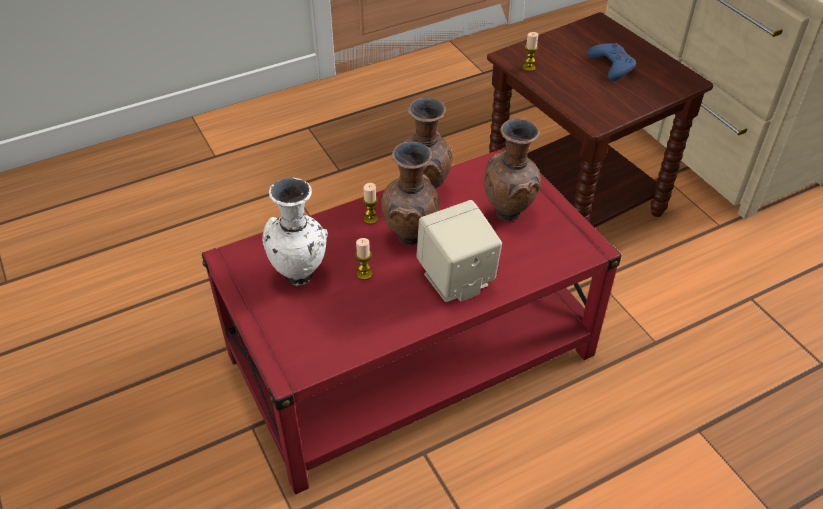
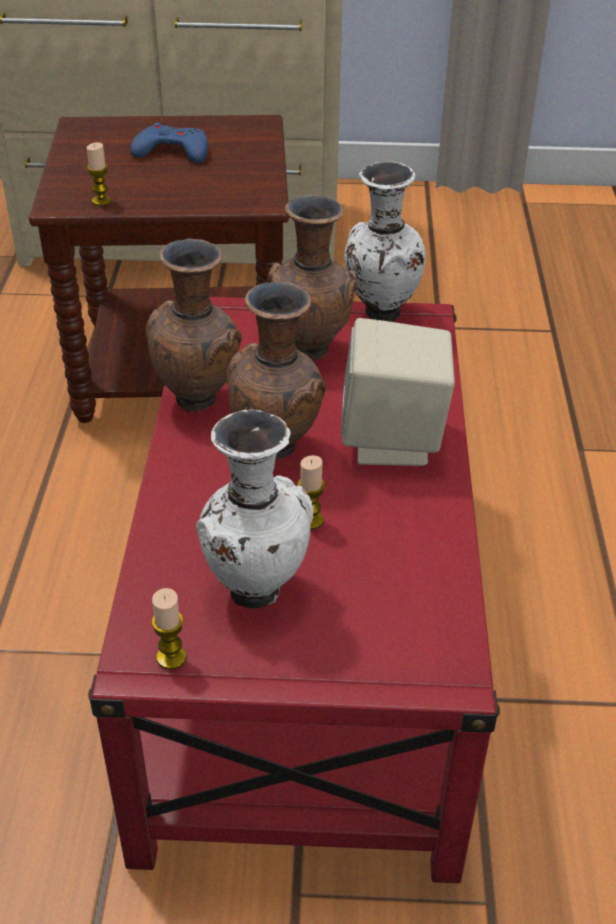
camera: 60 degrees left, 5 degrees down
(371, 219) = (203, 471): candle -> candle (171, 657)
(575, 226) = (379, 313): none -> white vase

